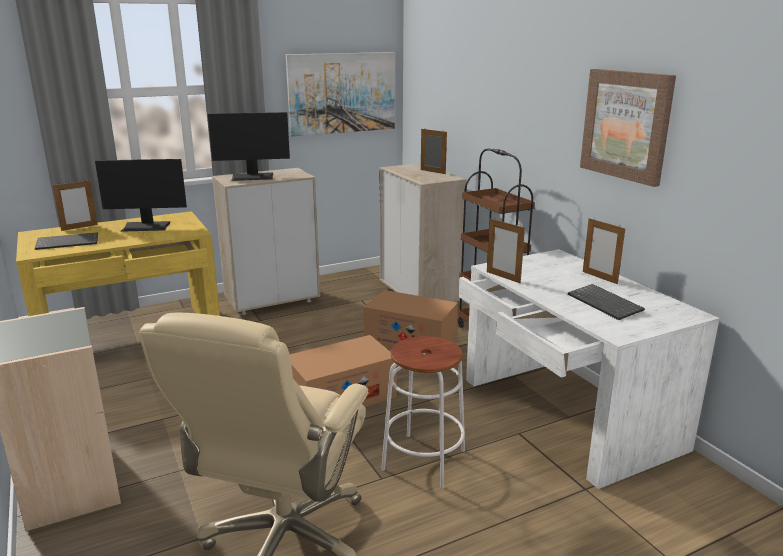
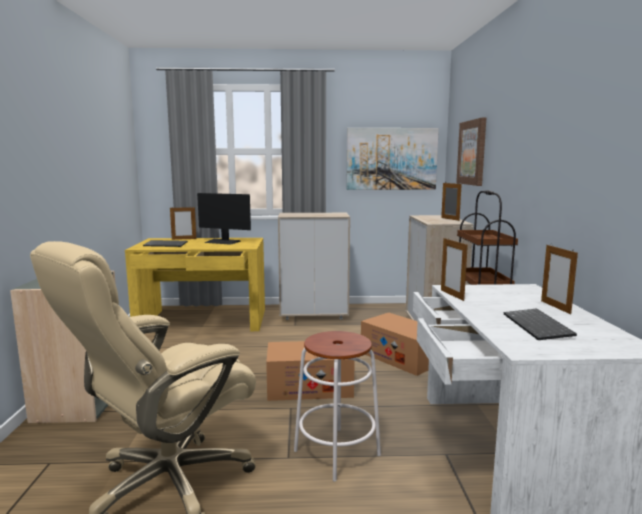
camera: 25 degrees right, 10 degrees down
(252, 177) = (305, 214): monitor -> none
(626, 125) = (589, 149): picture -> picture (472, 152)

